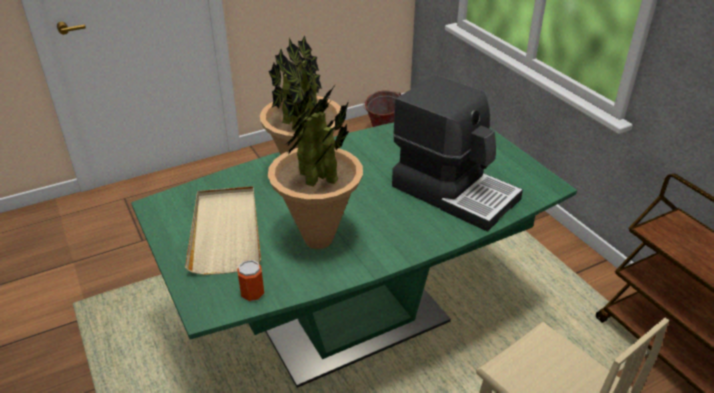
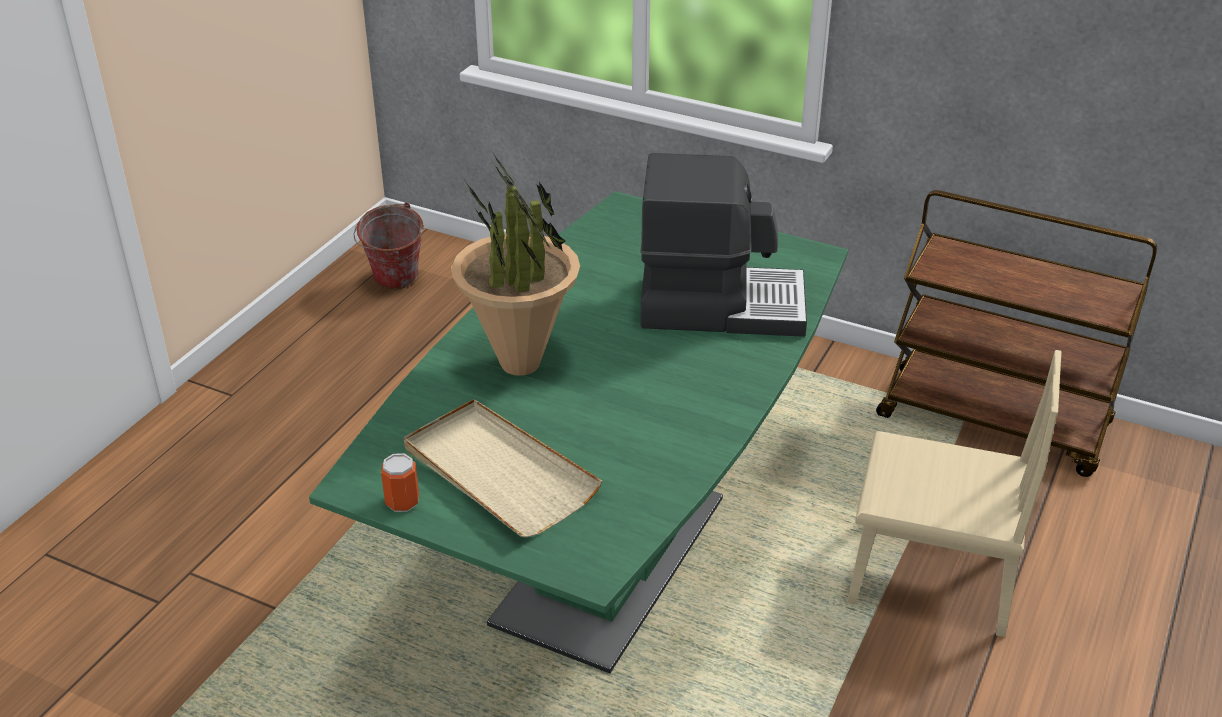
camera: 35 degrees left, 0 degrees up
(252, 293) = (624, 526): can -> can (402, 502)
(318, 239) = (627, 429): potted plant -> none

